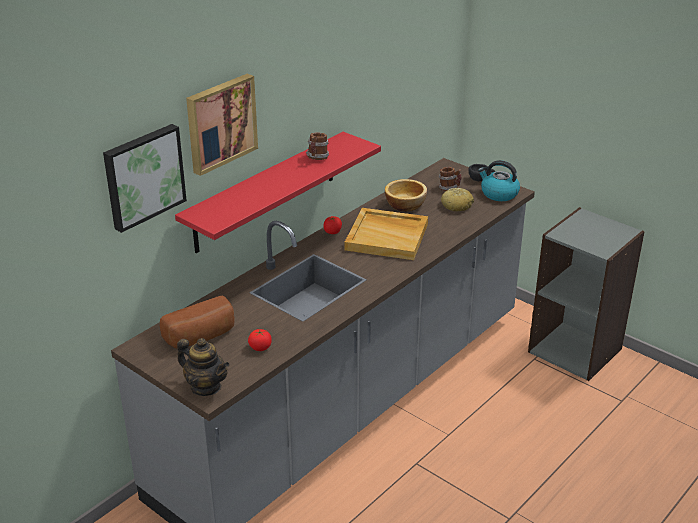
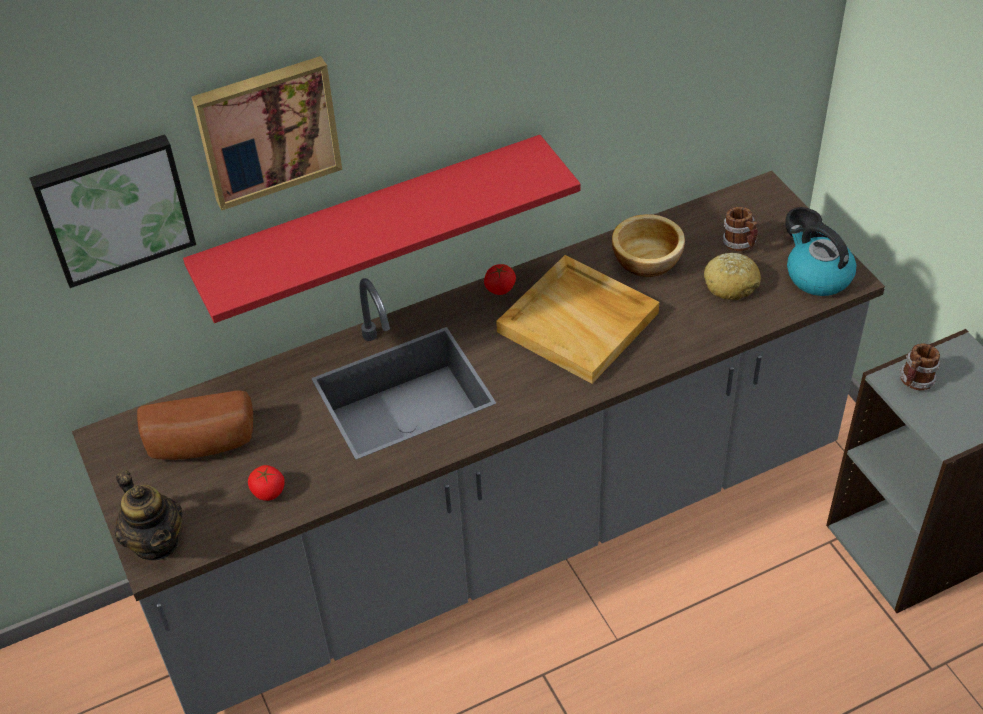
camera: 25 degrees right, 15 degrees up
(317, 158) = (461, 189): mug -> mug (915, 382)

